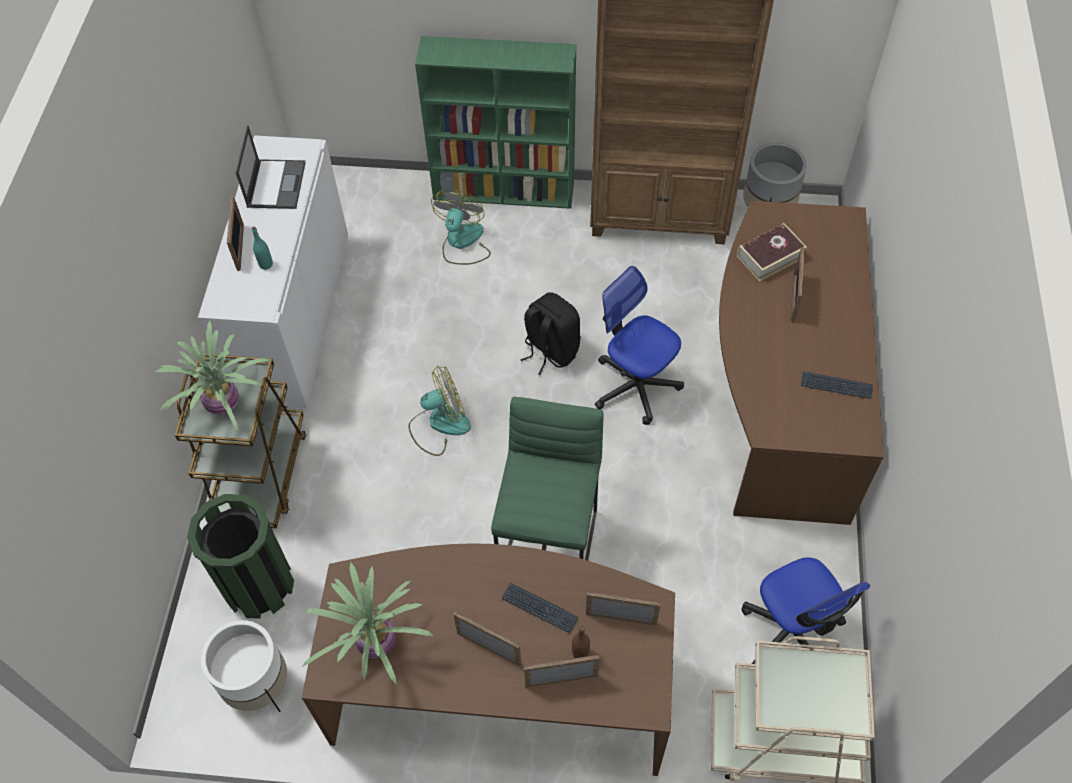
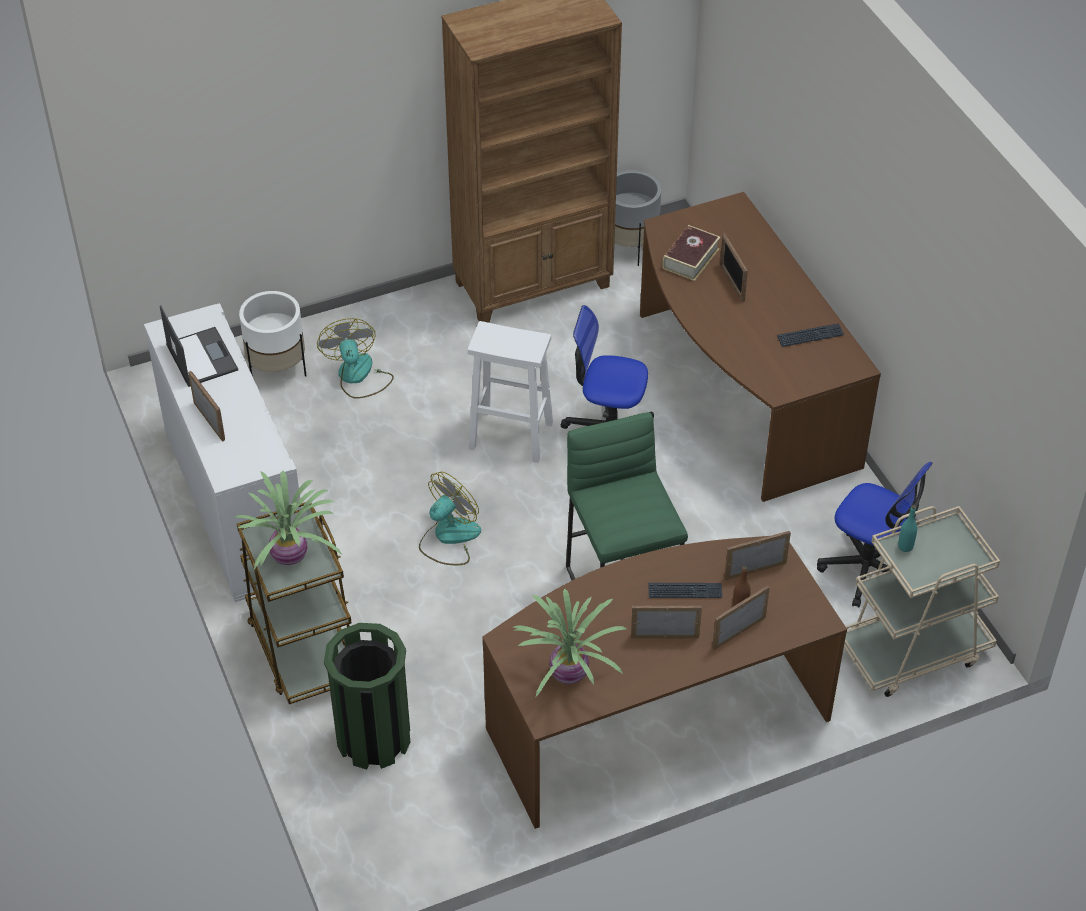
camera: 30 degrees left, 10 degrees down
(258, 686) = (434, 815): white planter -> white planter (277, 369)
(266, 264) = (246, 426): turquoise bottle -> turquoise bottle (905, 546)
(505, 190) = (367, 315): green bookcase -> none
(550, 350) = (509, 435): black backpack -> white stool

